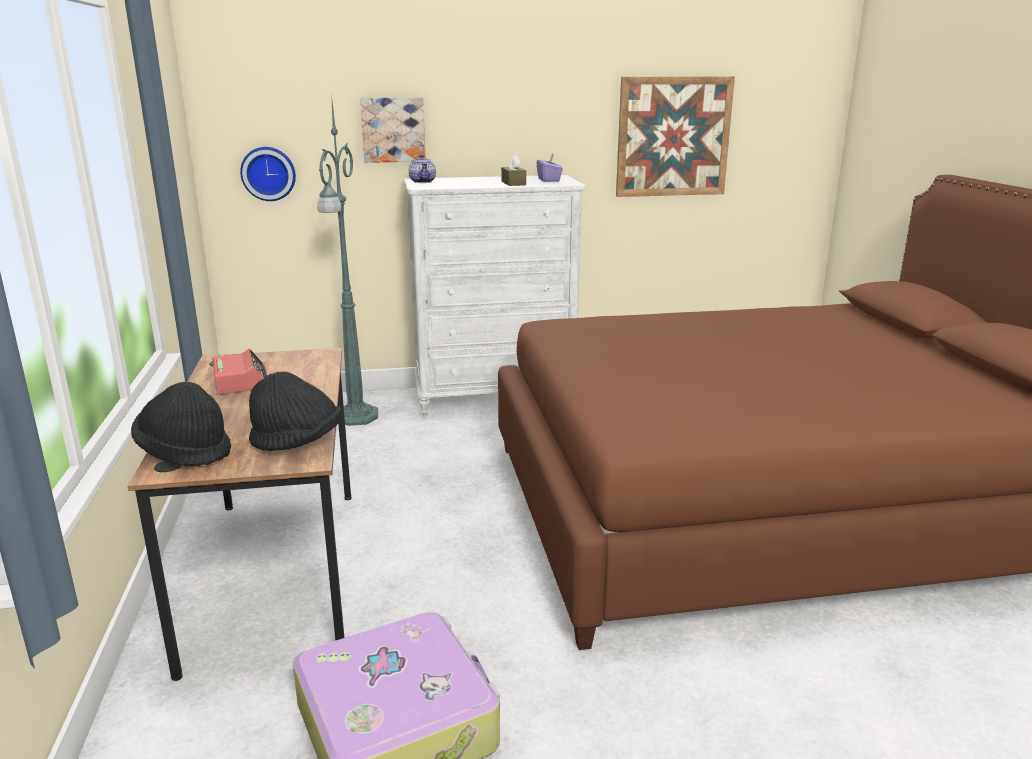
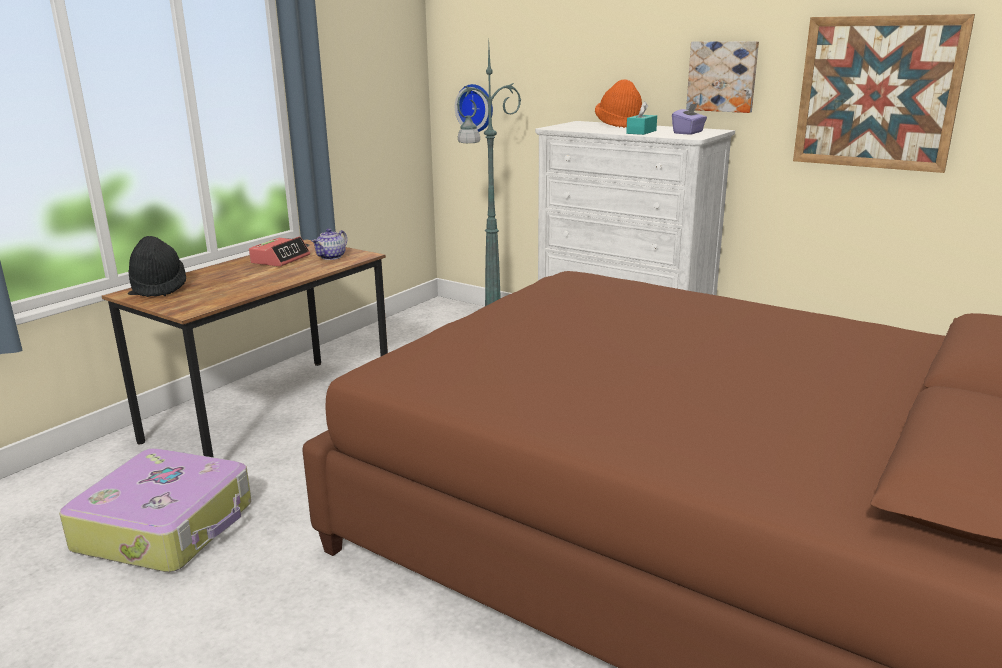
camera: 45 degrees right, 0 degrees up
(298, 443) = (209, 301): black hat -> none
(393, 129) = (572, 73): picture -> picture (722, 76)
(423, 182) = (574, 124): teapot -> teapot (331, 257)
(465, 179) = (619, 125): none -> orange hat
(513, 183) = (641, 132): brown tissue box -> turquoise tissue box

